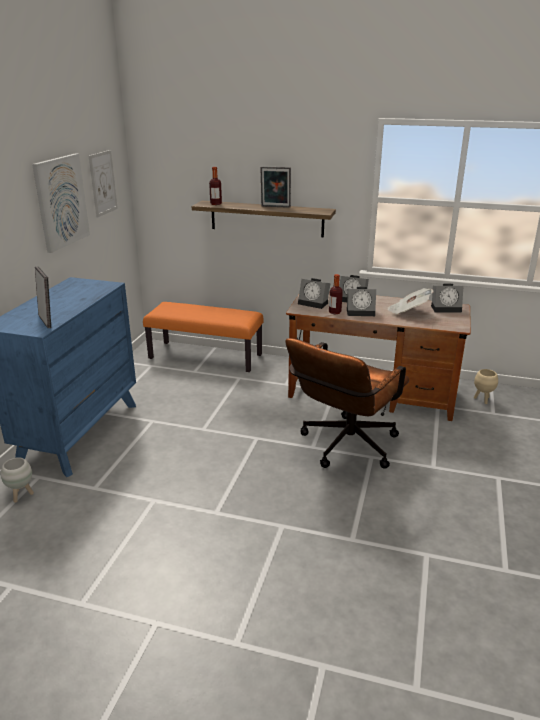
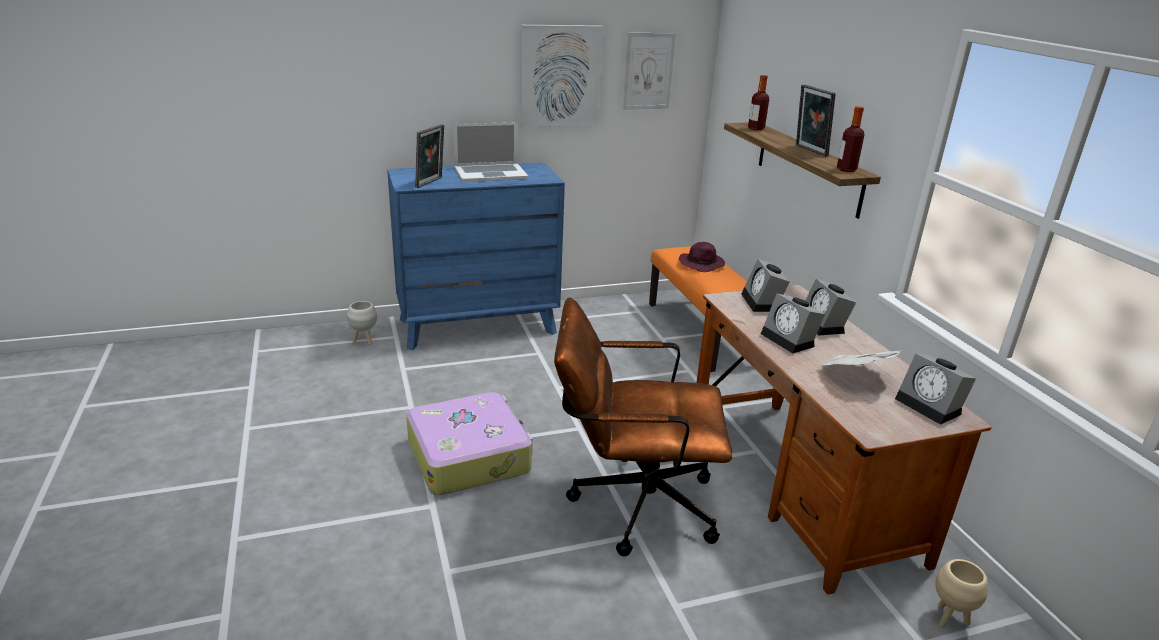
camera: 55 degrees right, 0 degrees up
(62, 297) = (490, 173): none -> laptop
(191, 310) = (702, 264): none -> purple hat
(242, 491) = (469, 455): none -> suitcase
(335, 312) = (756, 323): bottle -> bottle (846, 169)

